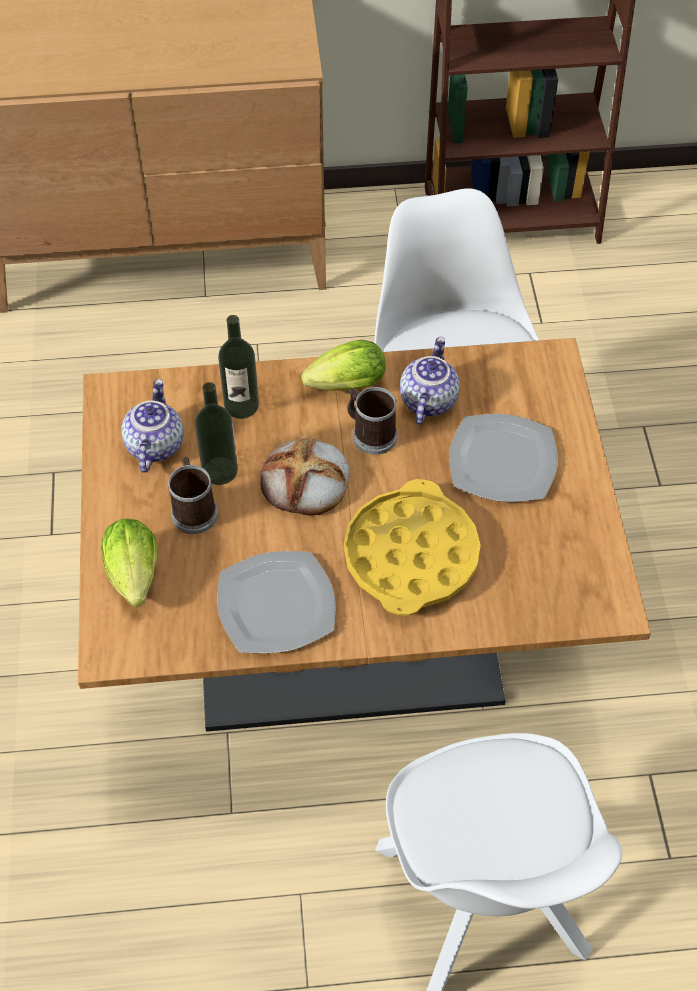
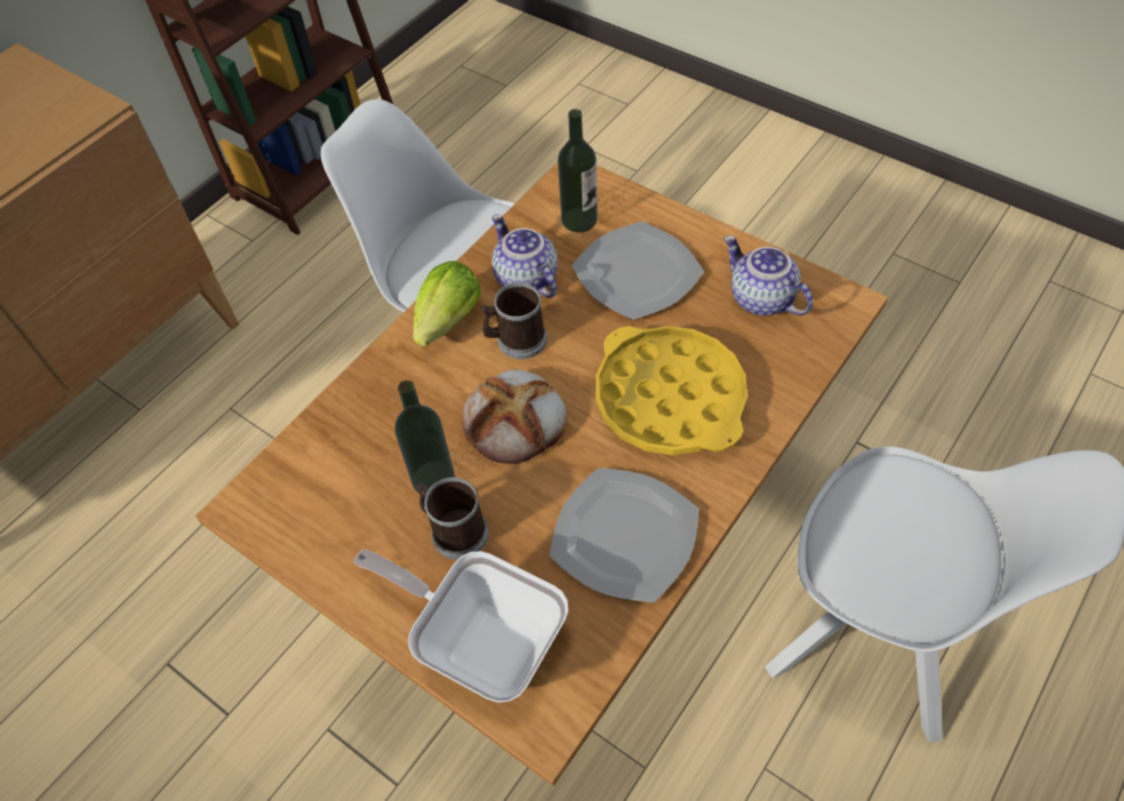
camera: 45 degrees left, 0 degrees up
(135, 579) = (481, 638): lettuce -> frying pan
(153, 445) = (345, 513): teapot -> teapot (760, 299)
(241, 405) = (381, 412): bottle -> bottle (579, 220)

